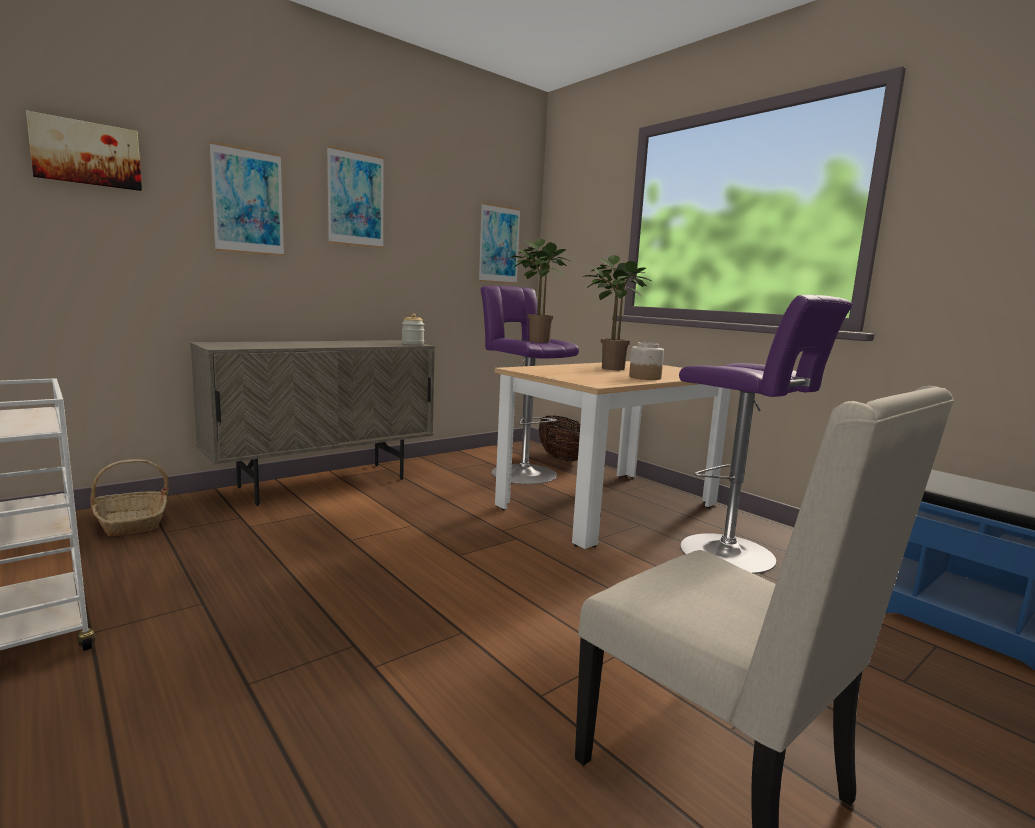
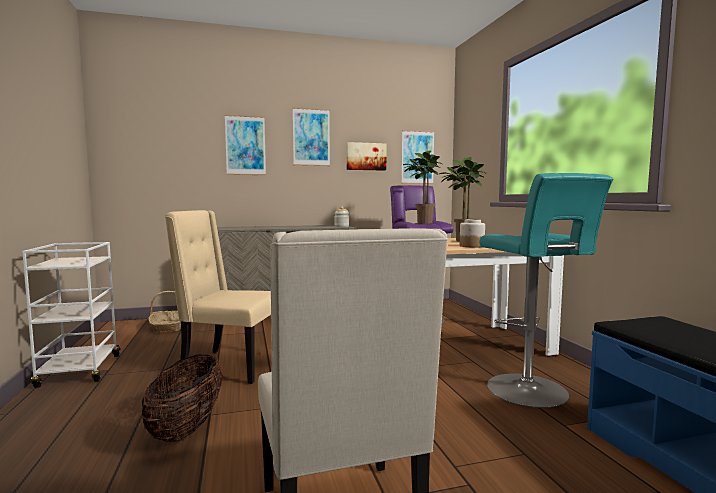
camera: 25 degrees right, 5 degrees down
(86, 153) = (163, 129): picture -> picture (366, 156)
(321, 578) = (230, 366): none -> beige chair
(561, 458) = (459, 312): basket -> basket (187, 427)
(733, 555) = (531, 392): purple stool -> turquoise stool

